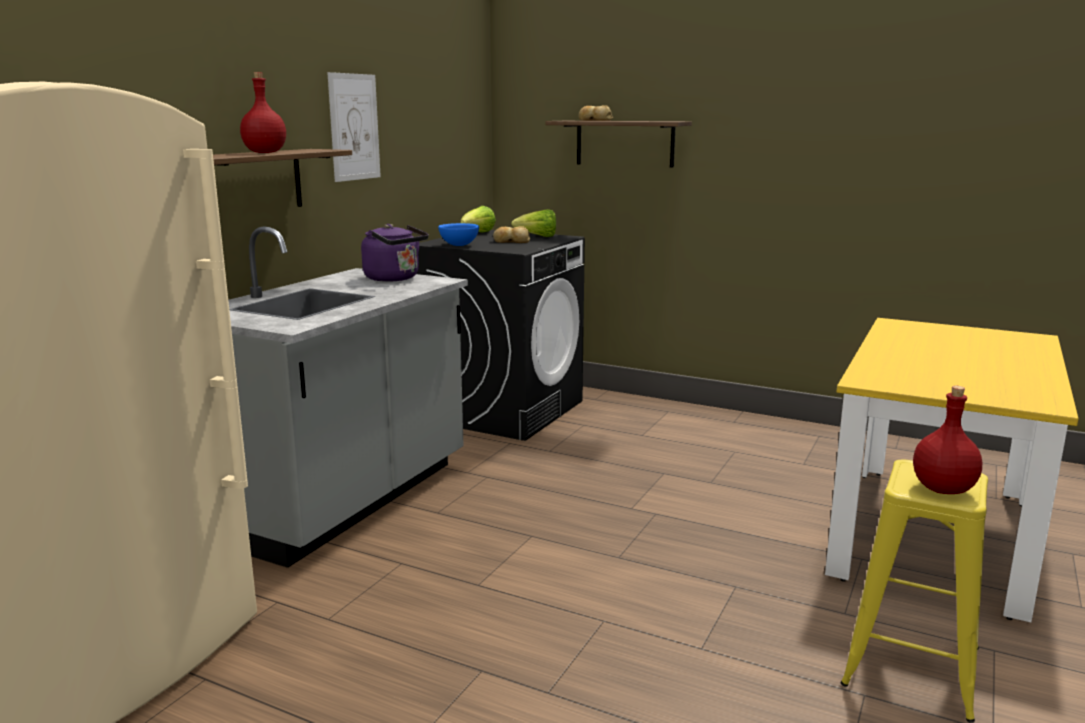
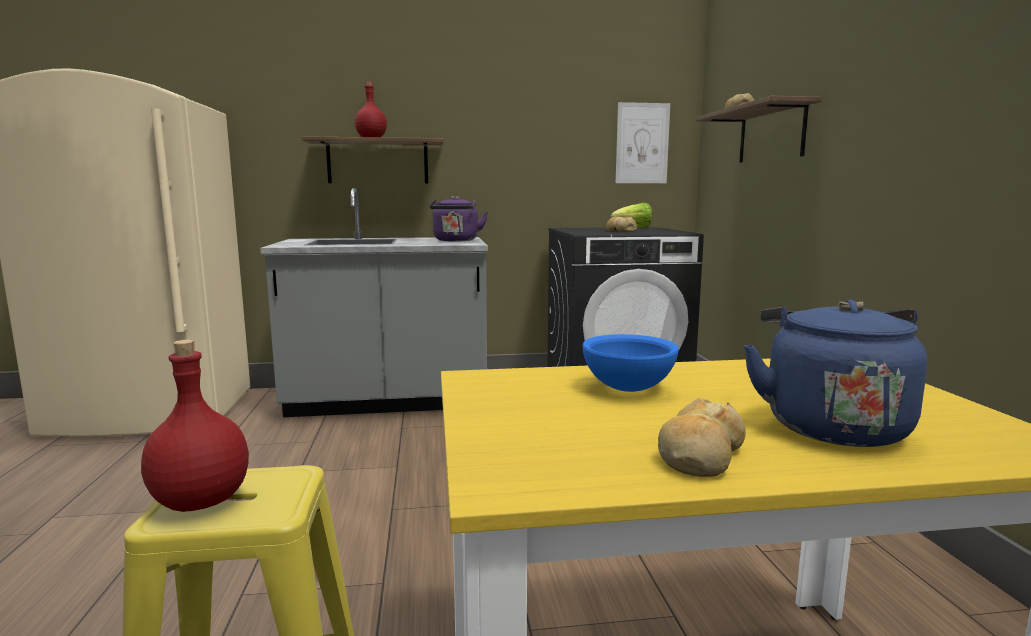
camera: 55 degrees right, 5 degrees down
(354, 127) = (494, 127): picture -> picture (642, 143)
(459, 245) = (571, 229): blue bowl -> blue bowl (627, 388)
(538, 237) = (661, 231): lettuce -> none
(994, 350) = (830, 425): none -> blue kettle
(1024, 374) = (700, 455): none -> bread

